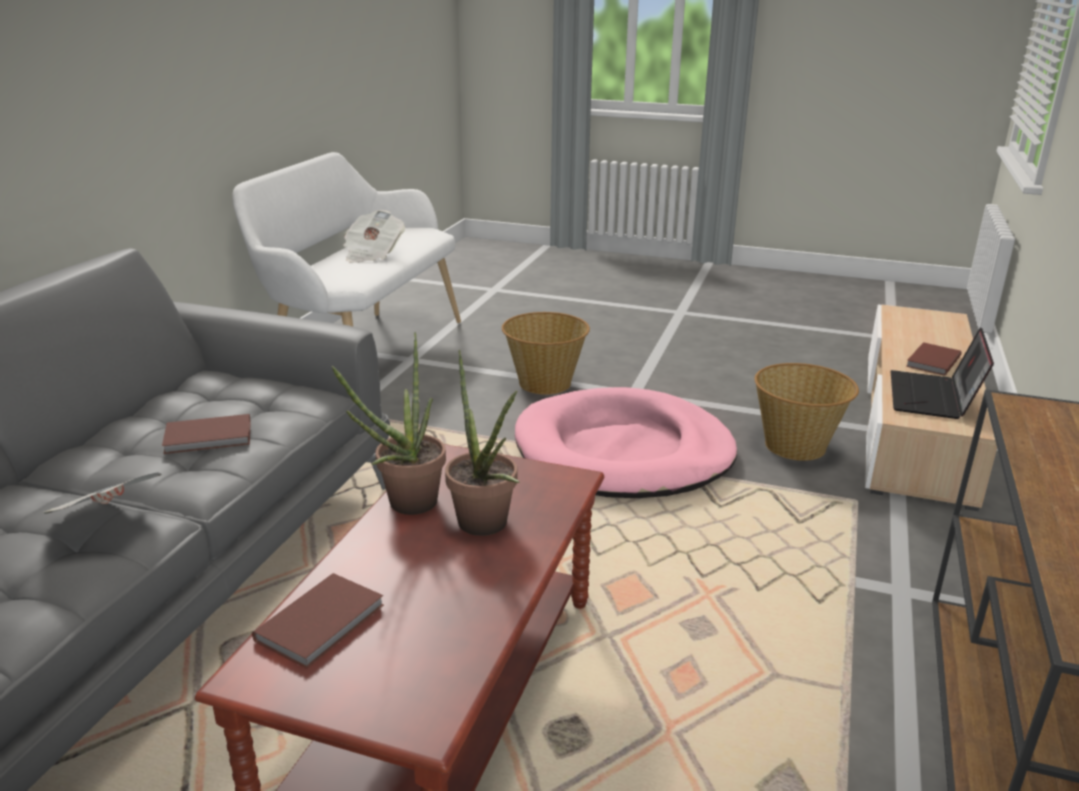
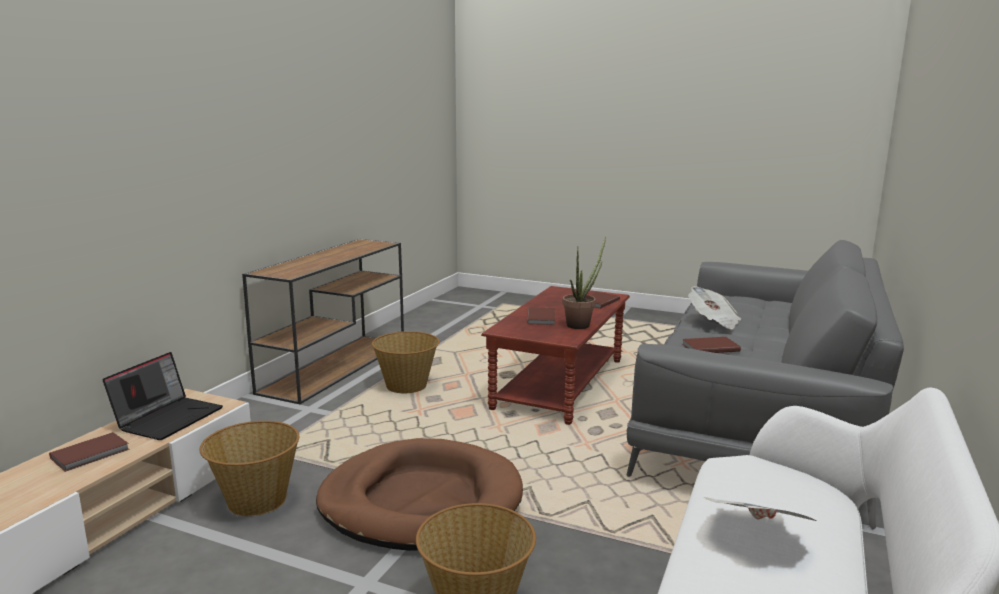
camera: 175 degrees left, 10 degrees down
(486, 528) = (542, 318): potted plant -> brown book
(623, 452) = (421, 501): pink dog bed -> brown dog bed
(780, 674) = (407, 386): none -> basket

